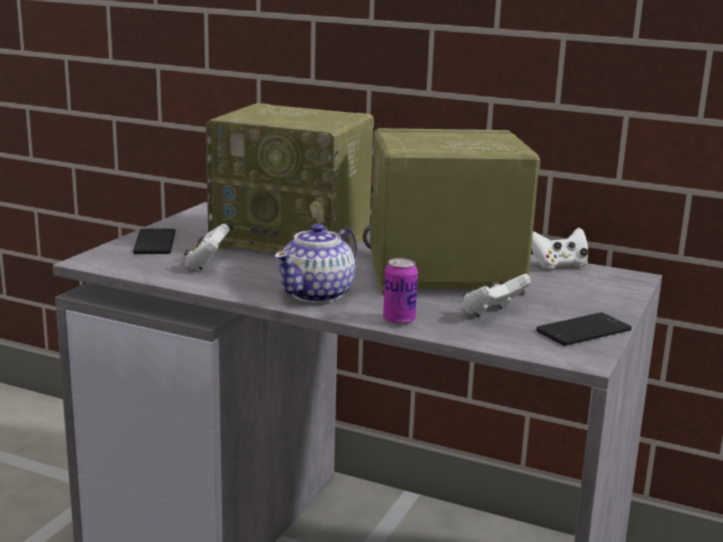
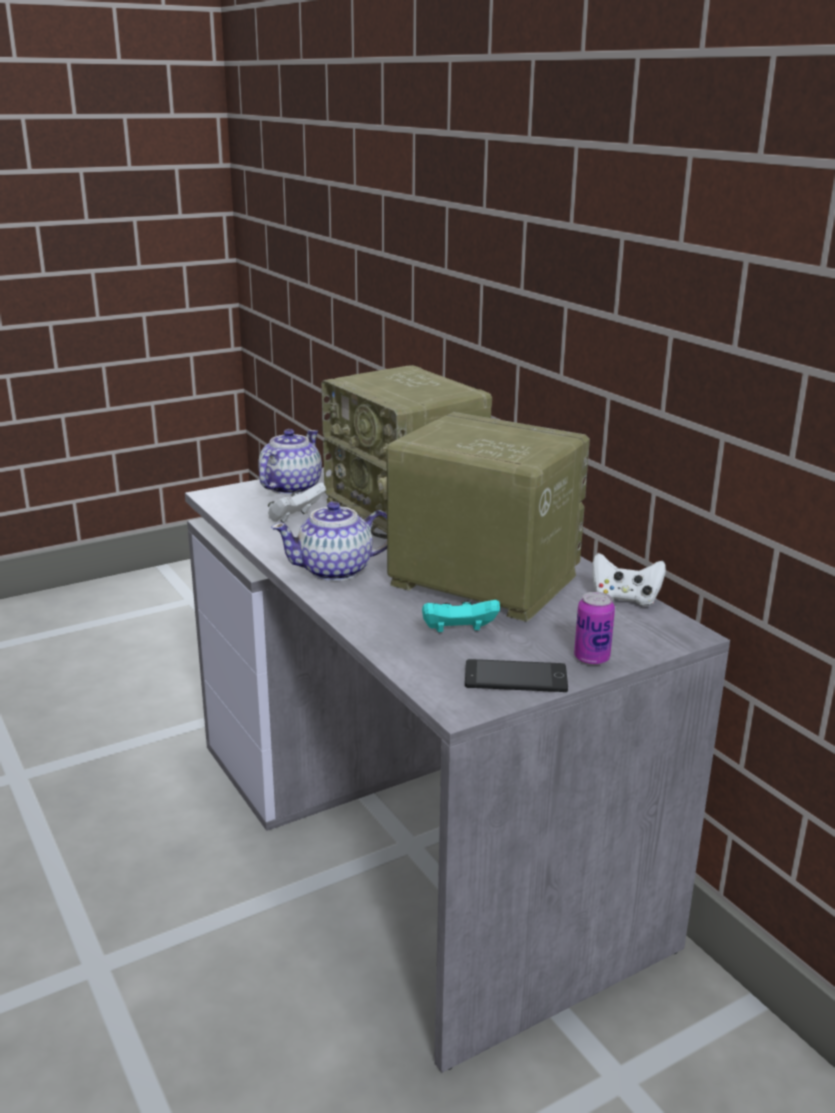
camera: 35 degrees right, 5 degrees up
(155, 242) = (290, 488): phone -> teapot
(399, 320) = (360, 616): can -> can (591, 658)
(492, 313) = (458, 632): white game controller -> turquoise game controller

